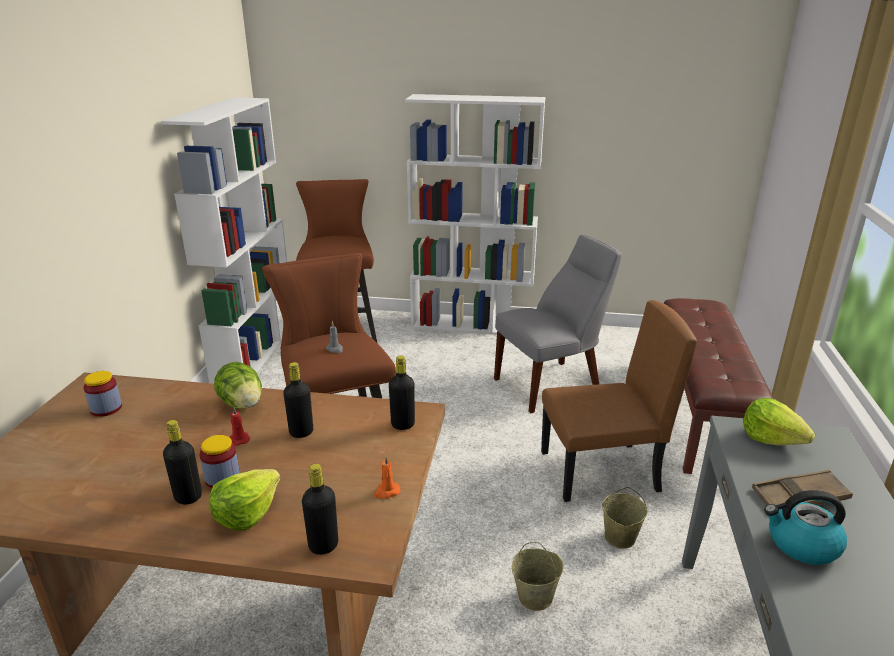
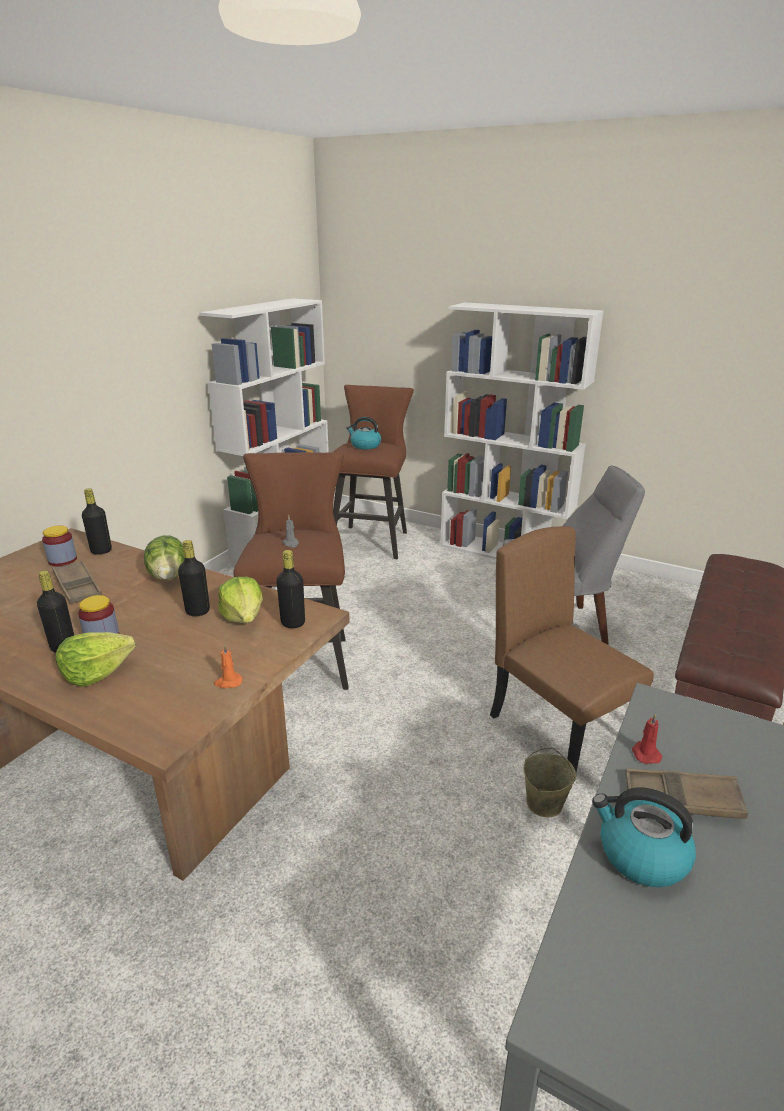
camera: 20 degrees right, 0 degrees up
(149, 433) = (78, 587): none -> brown tray
(239, 439) = (142, 606): red candle -> red candle (645, 753)
(323, 545) = (135, 717): black bottle -> black bottle (101, 551)
(332, 240) = (365, 445): none -> kettle
(536, 596) = (417, 839): beige bucket -> none
(599, 472) = (560, 729): brown chair -> brown chair turned 135 degrees counterclockwise
(771, 438) = (696, 724): lettuce -> lettuce (243, 616)

